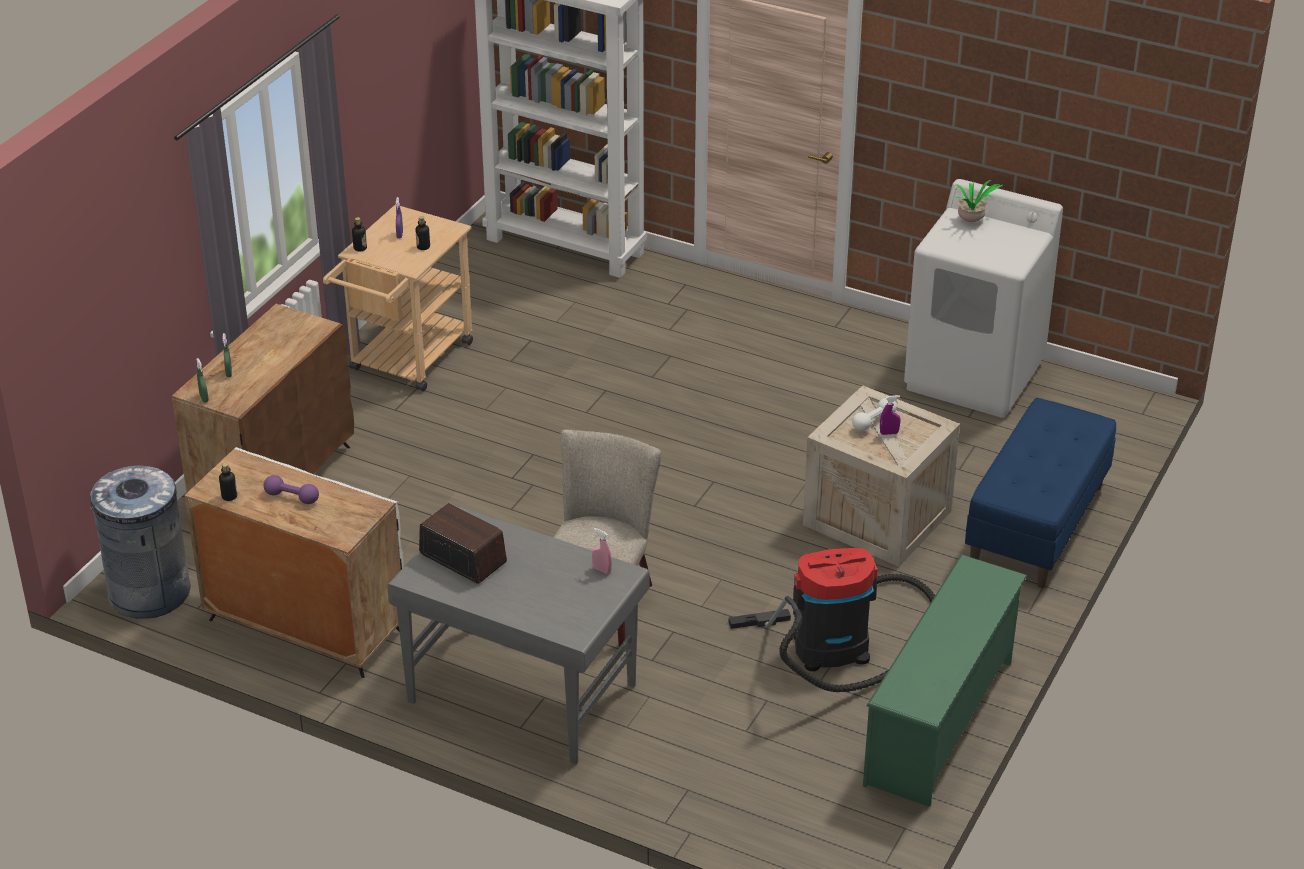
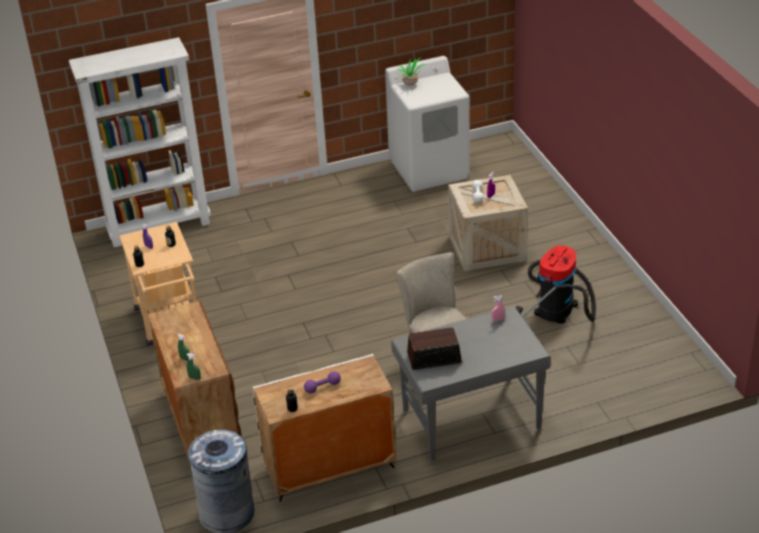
camera: 45 degrees left, 0 degrees up
(941, 723) = (638, 305): green shoe rack -> none
(1037, 526) = (548, 210): blue bench -> none

